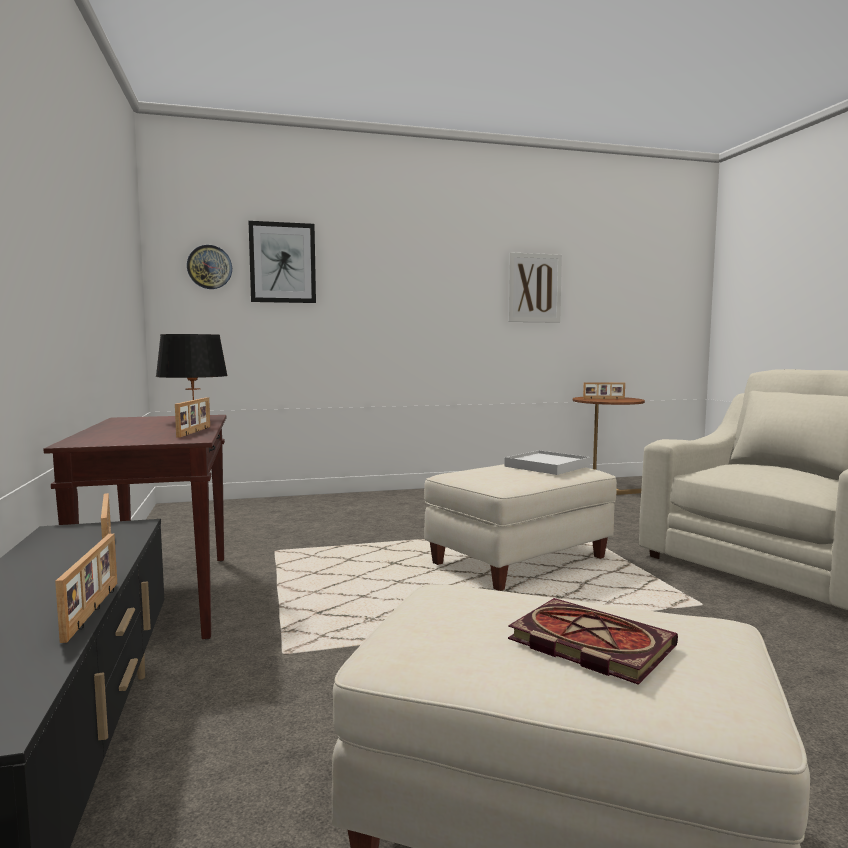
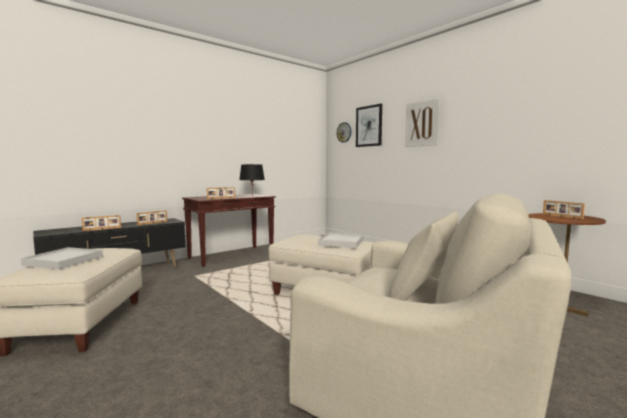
camera: 65 degrees right, 0 degrees up
(534, 288) = (521, 120): picture -> picture (421, 123)
(586, 643) = (64, 261): book -> white tray

